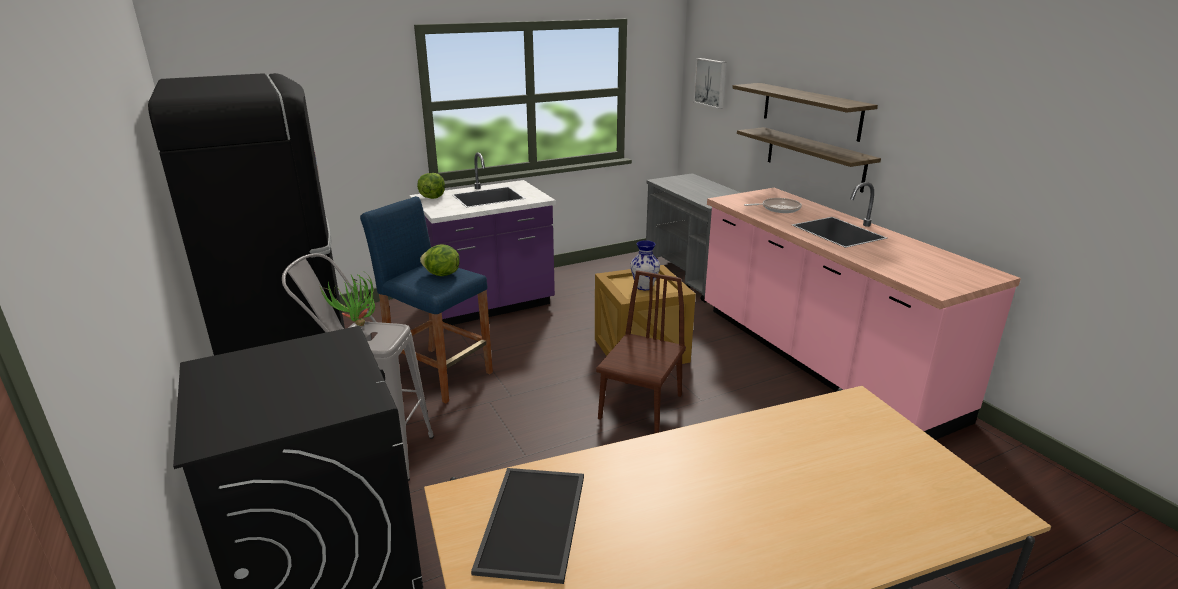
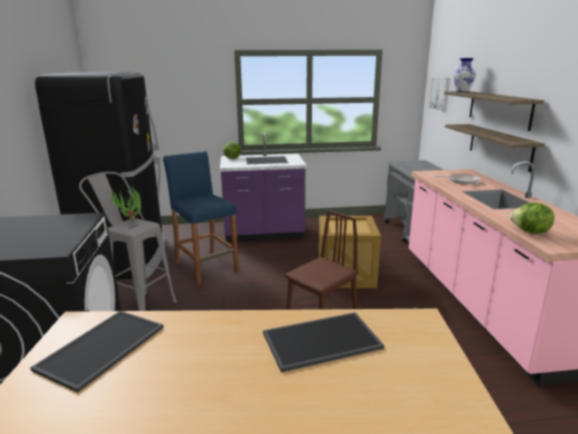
camera: 20 degrees right, 5 degrees down
(441, 275) = (207, 200): lettuce -> lettuce (530, 232)
(644, 287) = (348, 227): vase -> vase (462, 91)
(780, 452) = (321, 342): none -> tray

